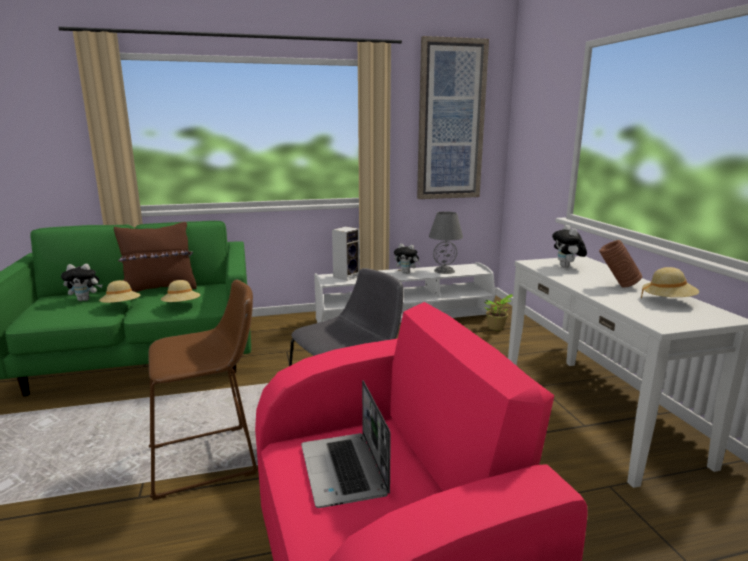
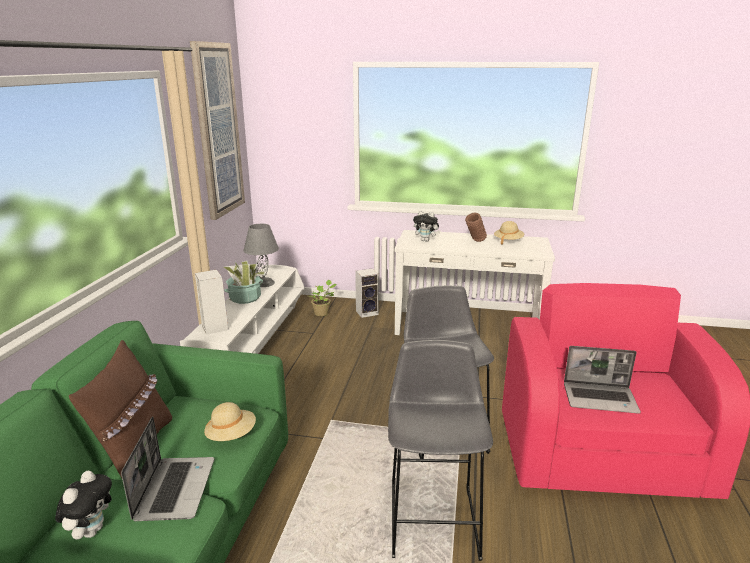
camera: 65 degrees left, 5 degrees up
(121, 306) = (174, 488): beige hat -> laptop
(209, 459) = (433, 515): brown stool -> grey stool
(406, 272) = (245, 298): plush toy -> potted plant
(533, 346) = (367, 312): none -> speaker

